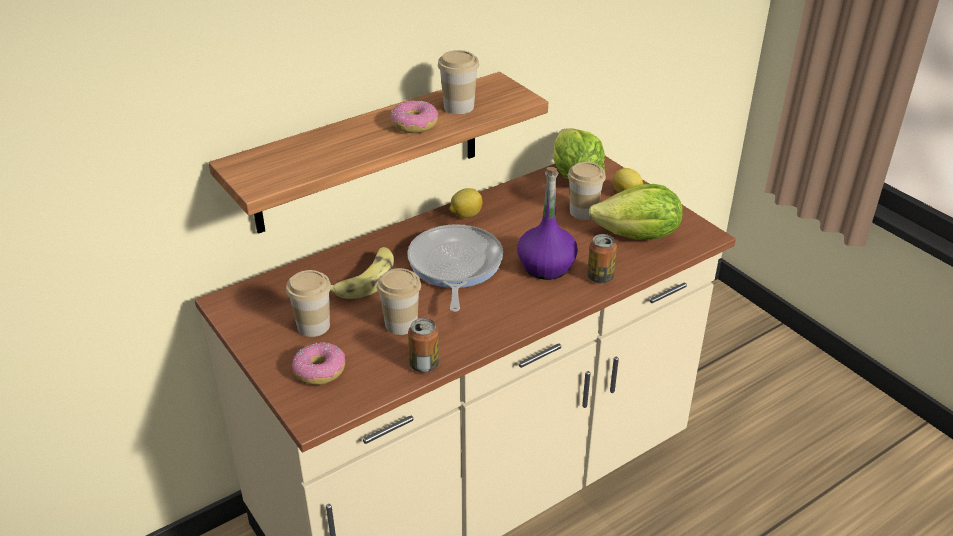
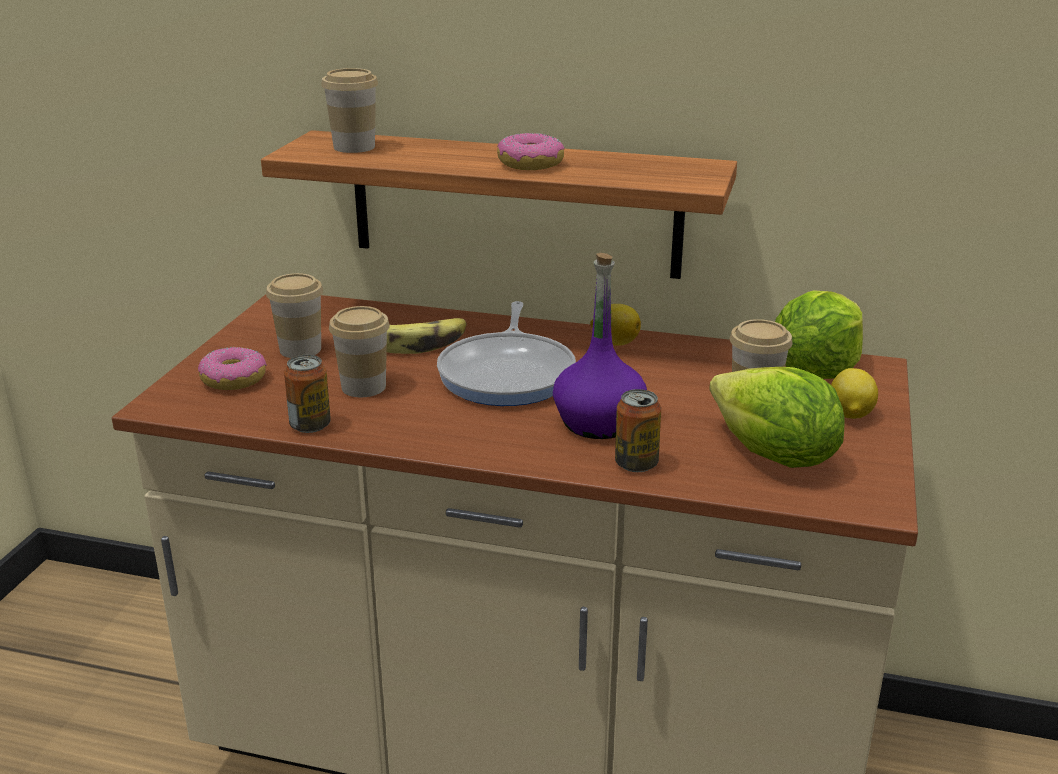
camera: 50 degrees right, 10 degrees down
(454, 266) = (508, 374): frying pan -> frying pan turned 135 degrees clockwise
(458, 107) = (610, 167): cup -> cup (354, 147)

